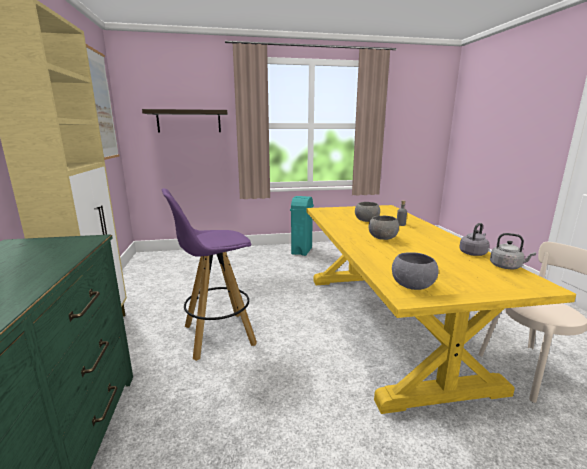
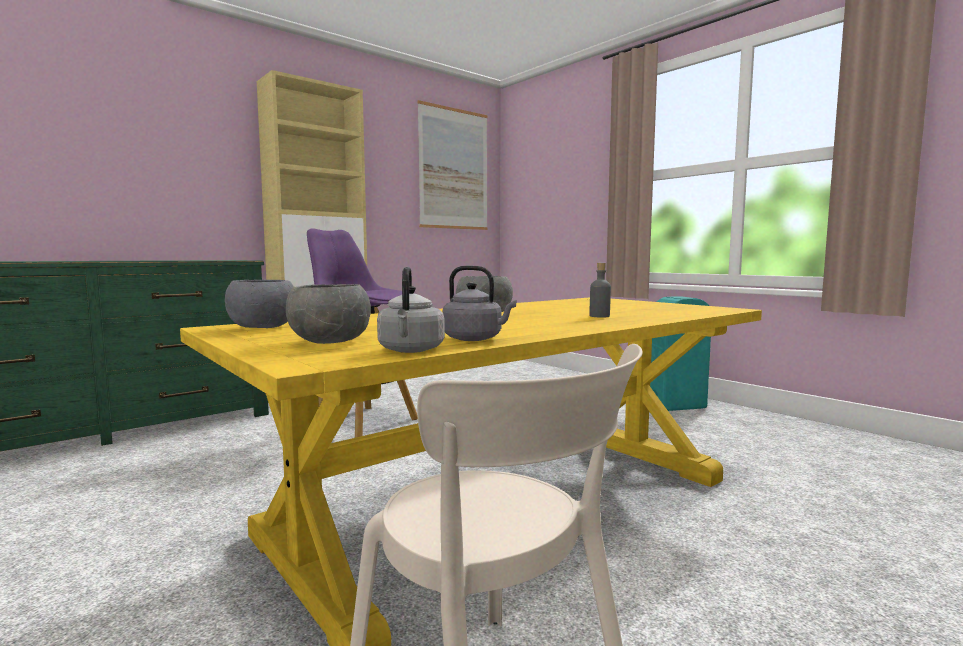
camera: 60 degrees right, 10 degrees down
(189, 121) = (563, 181): shelf -> none
(366, 220) = (581, 308): grey bowl -> grey bowl (331, 342)

